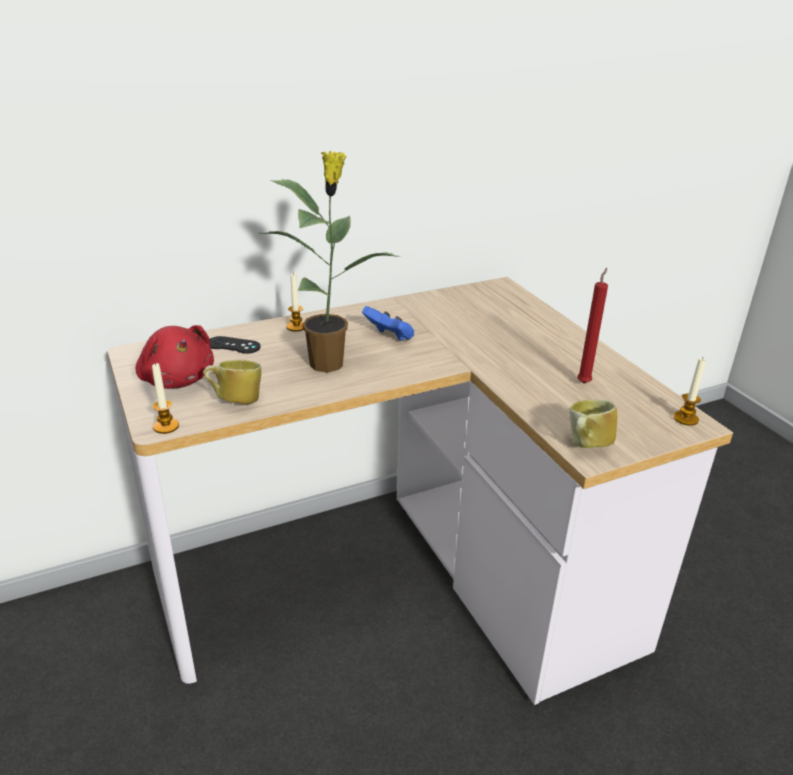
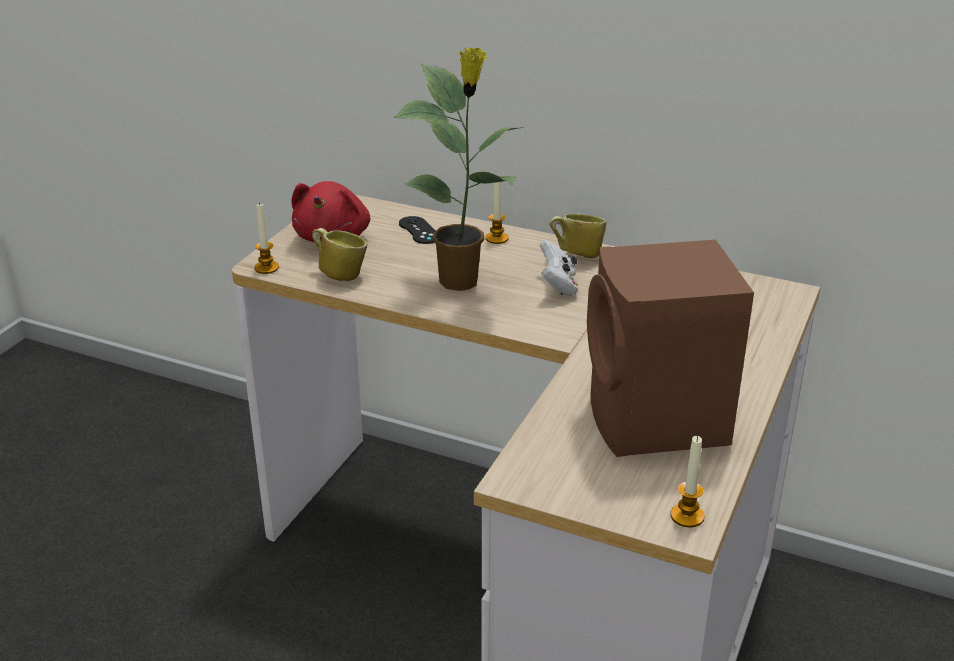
camera: 50 degrees right, 0 degrees up
(390, 337) = (558, 286): blue game controller -> white game controller
(584, 382) = (657, 424): red candle -> brown speaker
(585, 446) = (528, 470): mug -> mug (576, 255)

